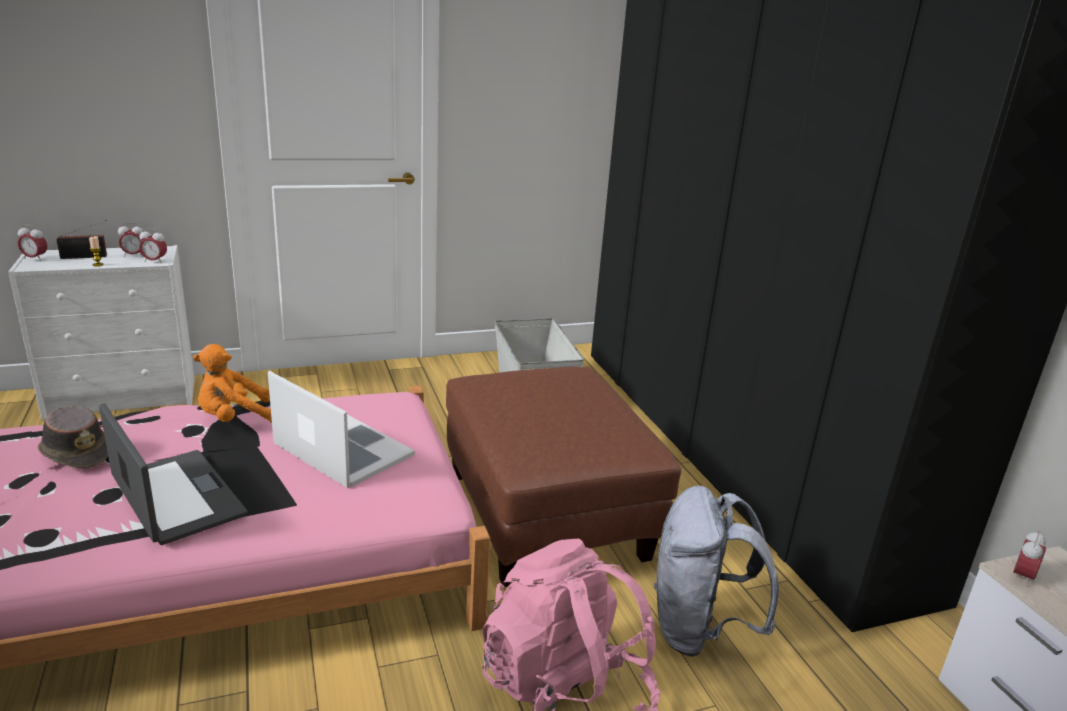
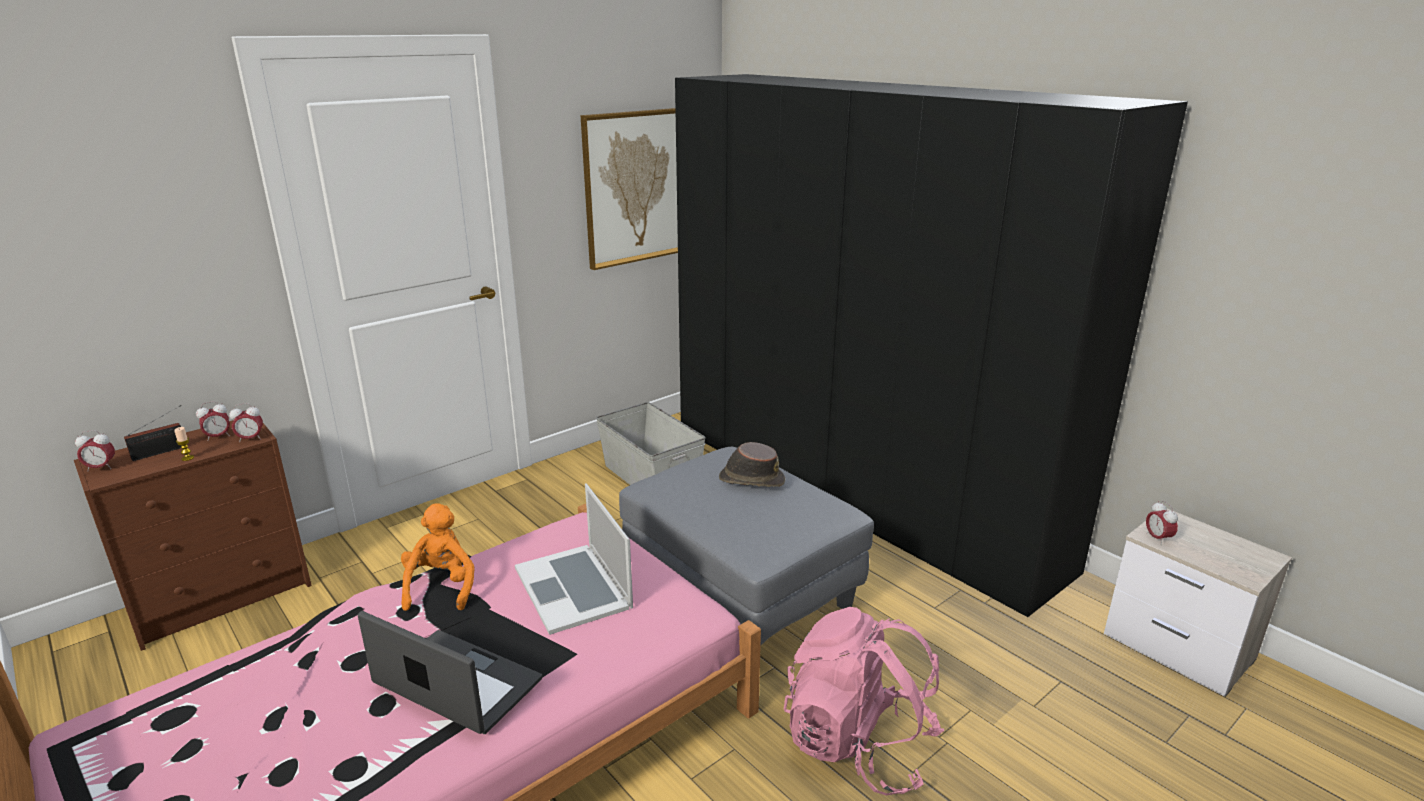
camera: 20 degrees left, 0 degrees up
(76, 452) = (307, 671): brown hat -> brown hat (751, 479)
(124, 398) = (224, 597): white dresser -> brown dresser
(235, 419) = (441, 587): orange plush toy -> orange plush toy turned 135 degrees clockwise
(342, 449) = (573, 587): laptop -> laptop turned 135 degrees counterclockwise
(545, 515) = (740, 594): brown ottoman -> grey ottoman
(579, 101) = (634, 187): none -> picture
(698, 630) = (922, 653): grey backpack -> none
(1022, 577) = (1157, 538): alarm clock -> alarm clock turned 150 degrees clockwise

